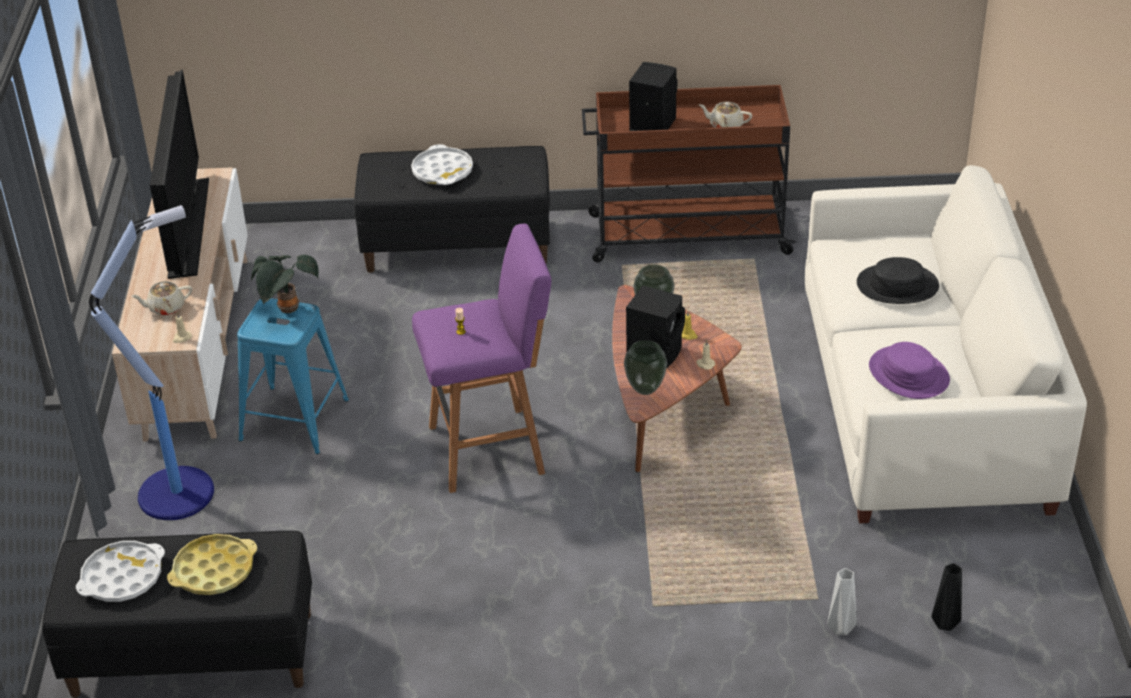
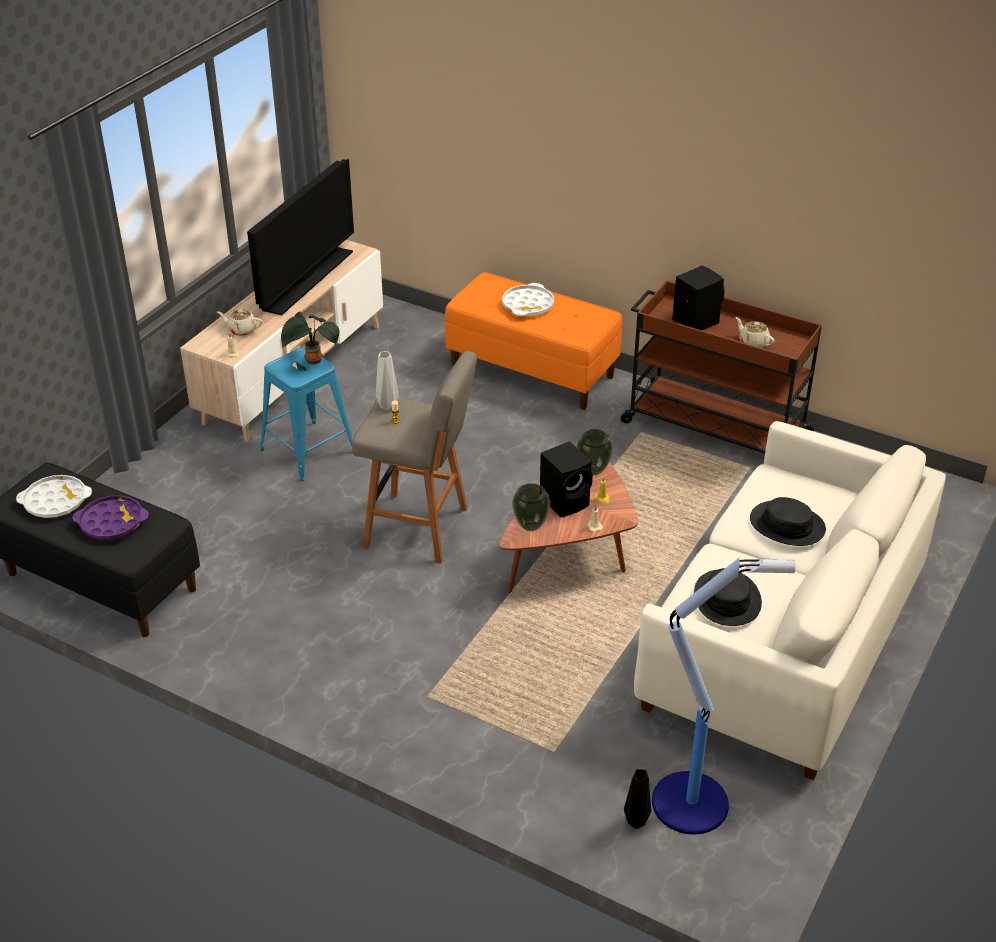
camera: 30 degrees right, 0 degrees up
(179, 492) = (192, 468): floor lamp -> floor lamp (693, 802)
(214, 570) = (112, 522): yellow tray -> purple tray
(458, 245) = (533, 371): black bench -> orange bench
(491, 448) = (420, 528): purple stool -> grey stool
(840, 630) = (549, 784): grey vase -> grey vase (387, 406)
(908, 374) = (727, 599): purple hat -> black hat

